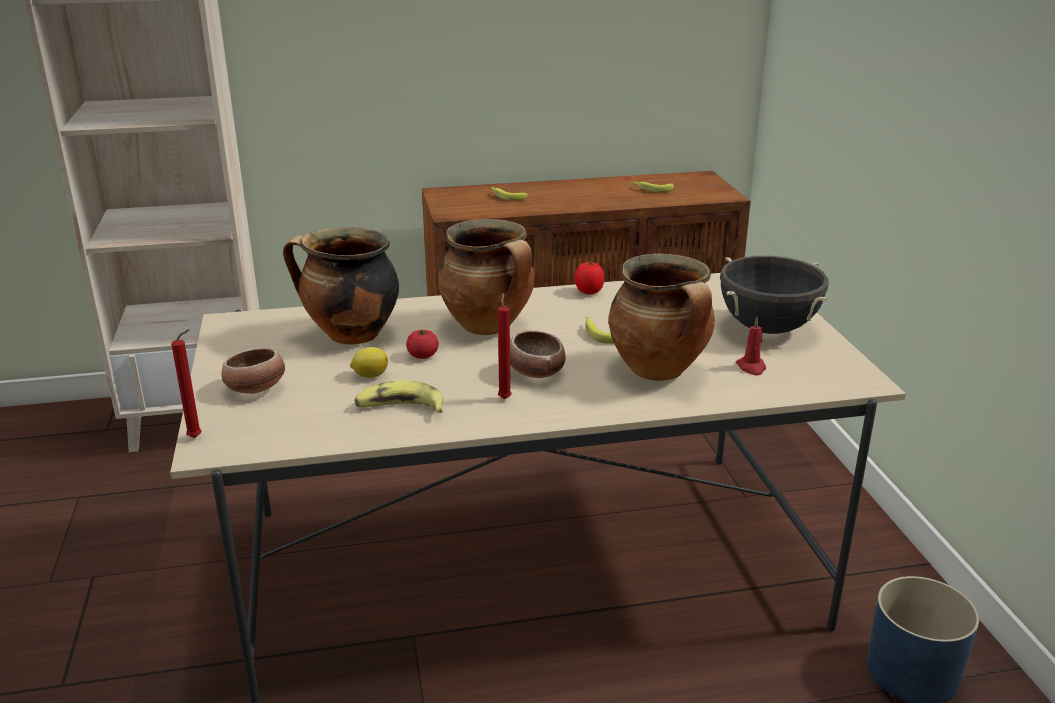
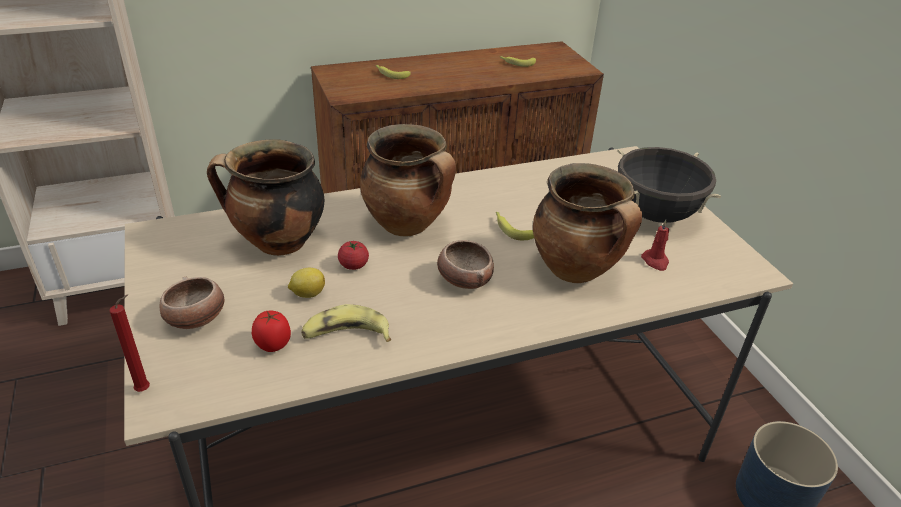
camera: 10 degrees left, 10 degrees up
(505, 398) = (443, 313): red candle -> none
(588, 292) = (488, 179): tomato -> tomato (273, 344)

